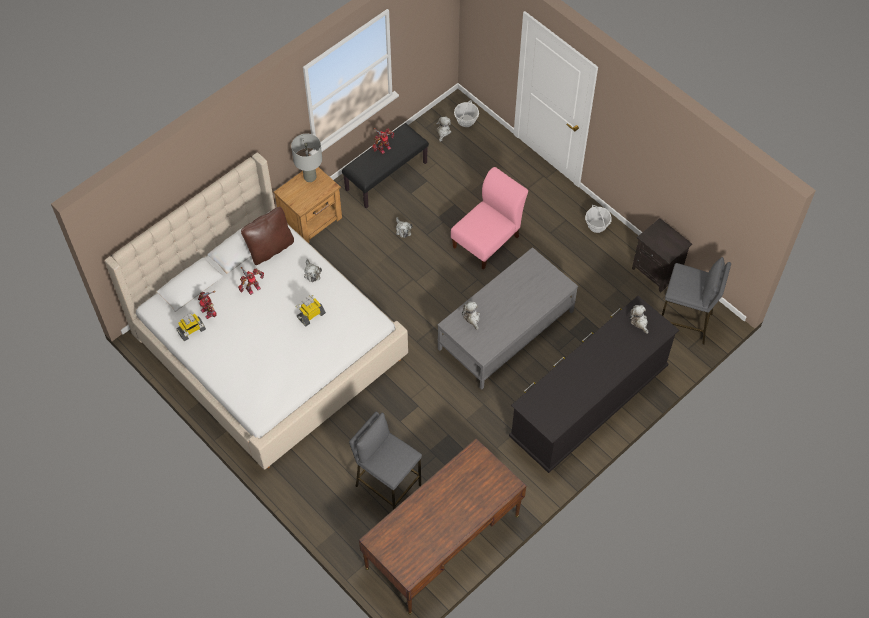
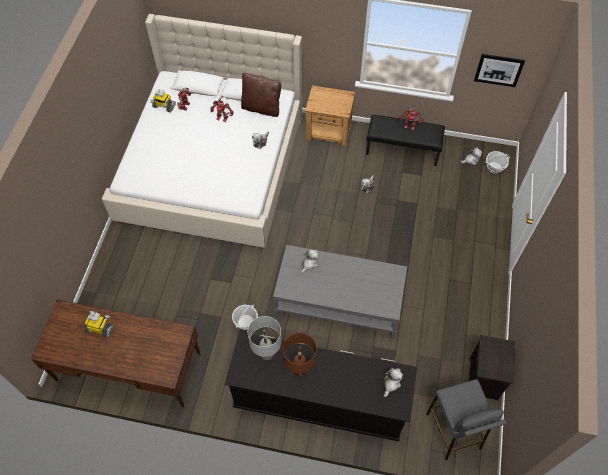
camera: 55 degrees right, 0 degrees up
(309, 177) = (341, 97): grey table lamp -> grey table lamp (266, 353)
(311, 315) = (226, 161): toy robot -> toy robot (100, 328)
(388, 485) = (153, 303): grey stool -> none
(423, 37) = (498, 70): none -> picture
(488, 240) = (406, 242): pink chair -> none
(580, 379) = (299, 370): none -> brown table lamp
(596, 225) = (485, 308): basket -> basket (245, 322)

